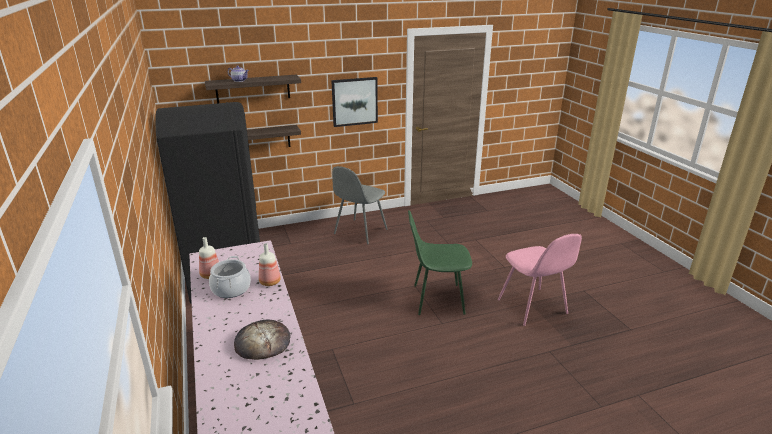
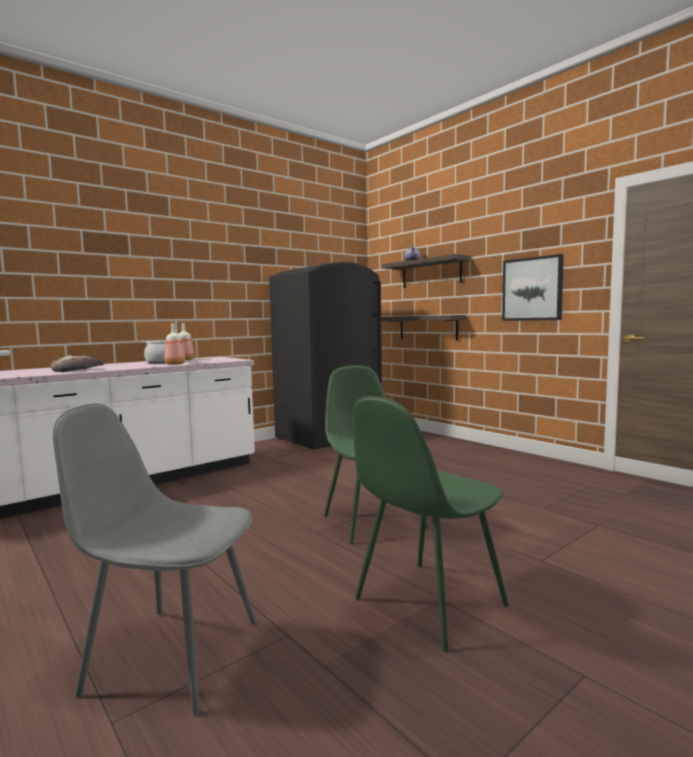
camera: 70 degrees right, 20 degrees down
(359, 232) = (483, 461): grey chair -> grey chair (170, 655)
(533, 307) = (427, 604): pink chair -> green chair

